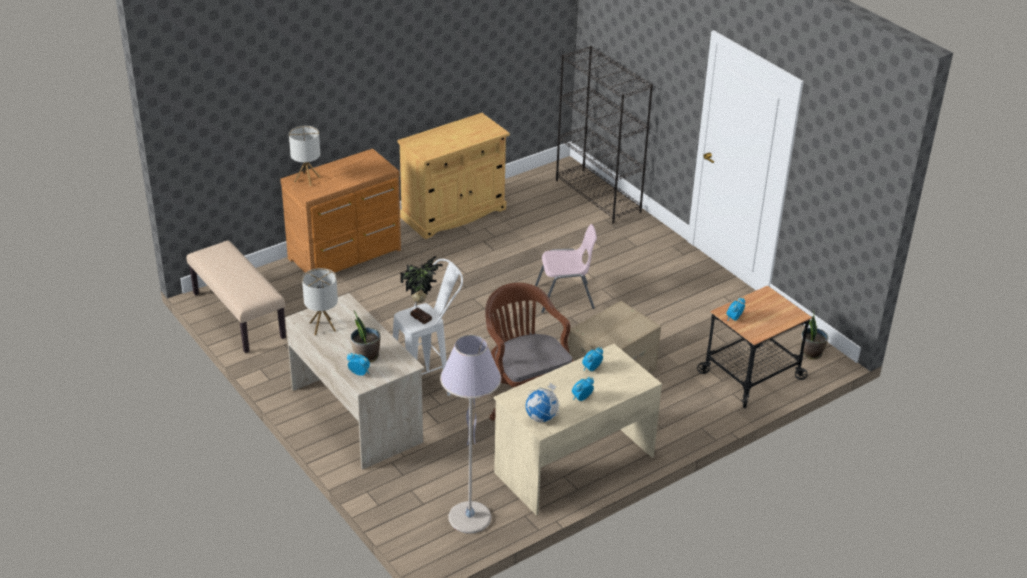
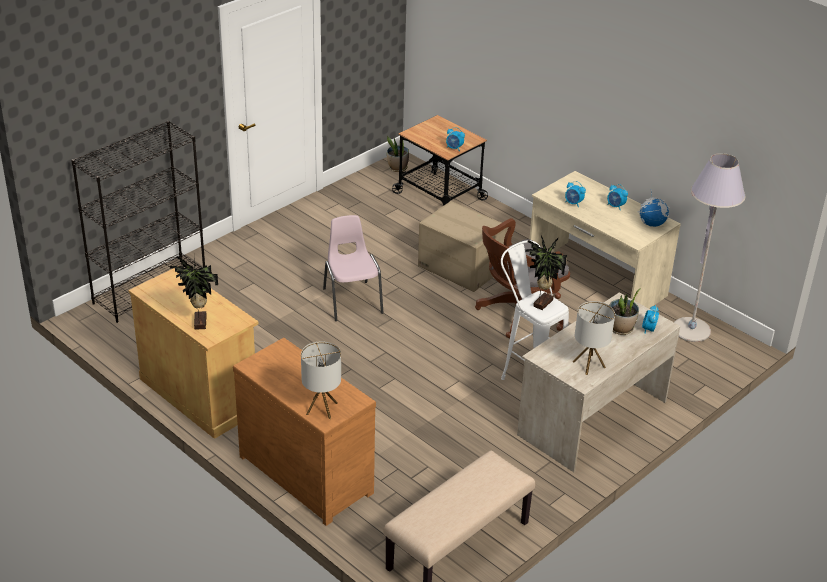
camera: 100 degrees left, 0 degrees up
(430, 137) = (198, 323): none -> potted plant

